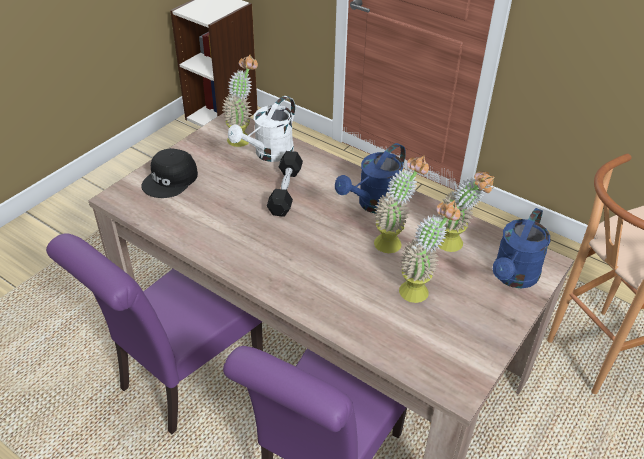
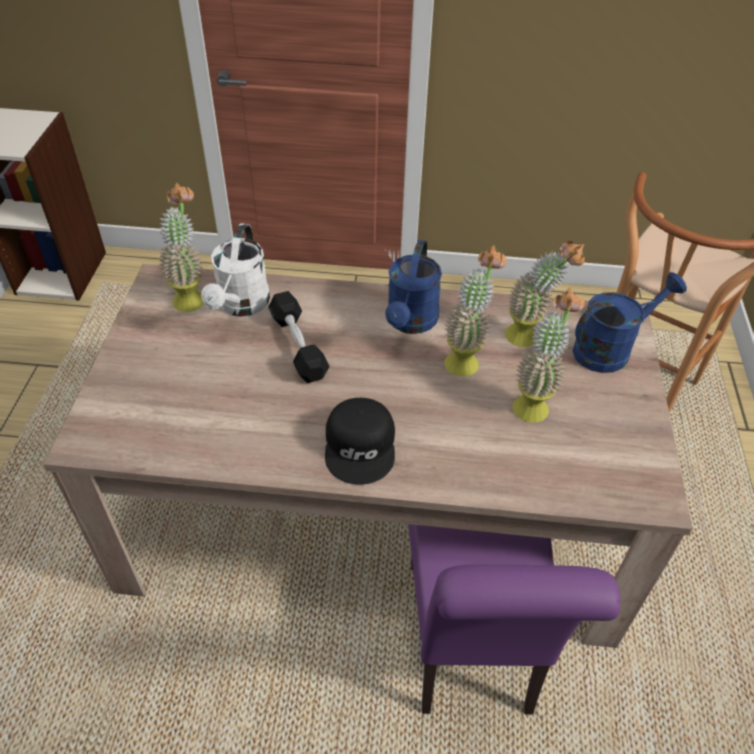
camera: 30 degrees left, 5 degrees up
(171, 180) = (140, 388): black cap -> black cap (361, 446)
(184, 379) = (243, 628): purple chair -> none
(513, 277) = (610, 349): blue watering can -> blue watering can turned 120 degrees counterclockwise

